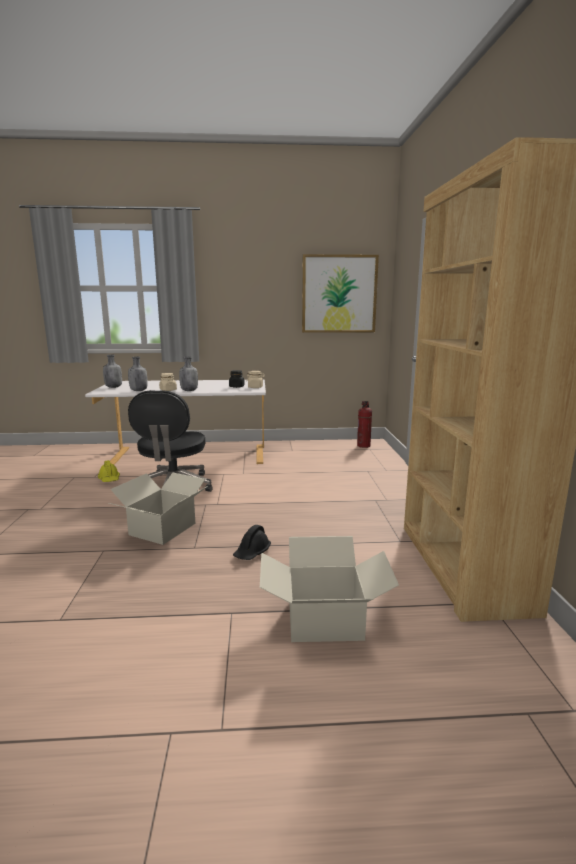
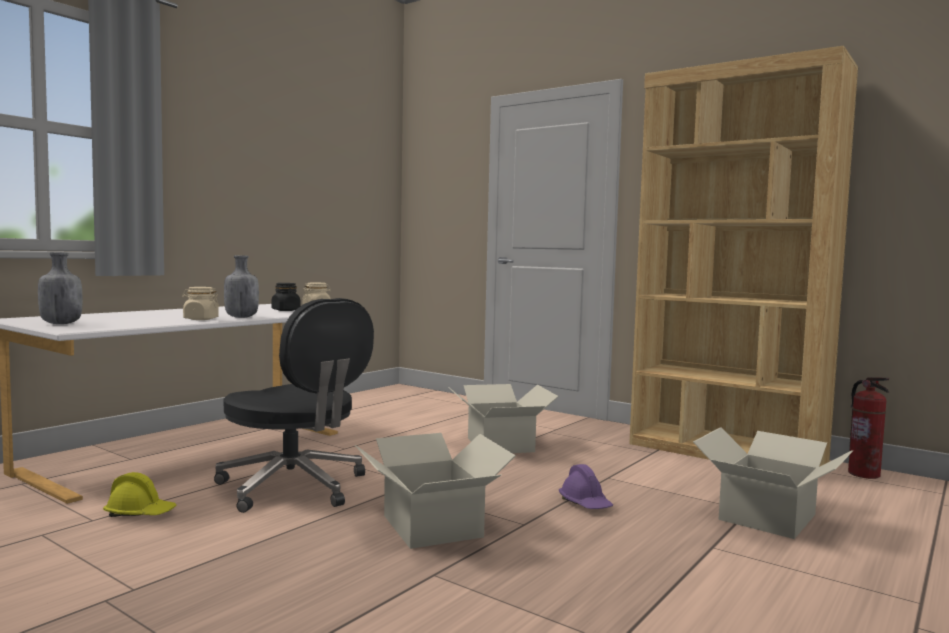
camera: 50 degrees left, 10 degrees down
(138, 390) = (148, 323): grey bottle -> none
(252, 552) = (585, 504): black hard hat -> purple hard hat
(320, 498) = (501, 444): none -> cardboard box
(339, 294) = (349, 178): picture -> none
(364, 446) = (399, 393): fire extinguisher -> fire extinguisher (864, 474)

